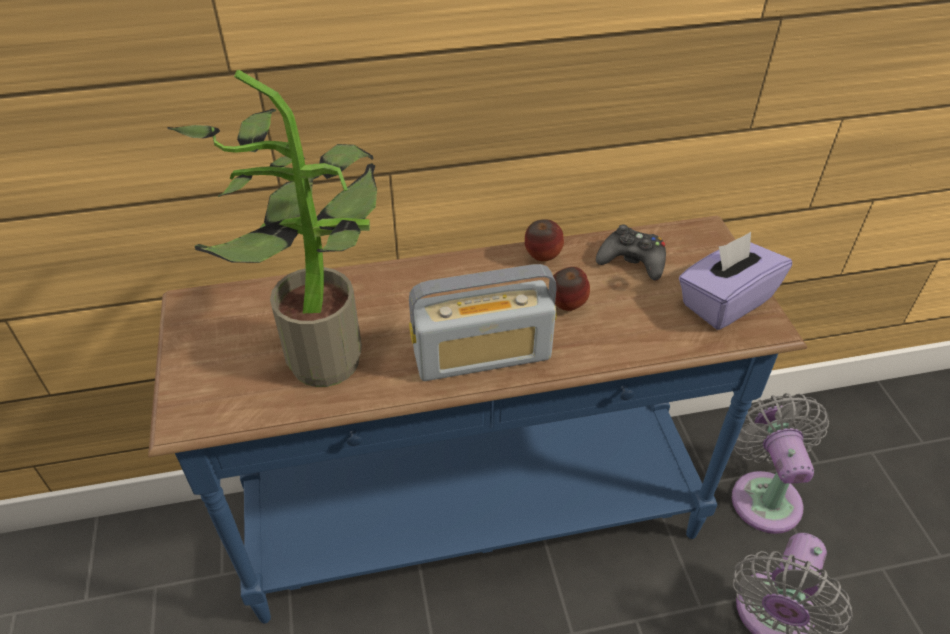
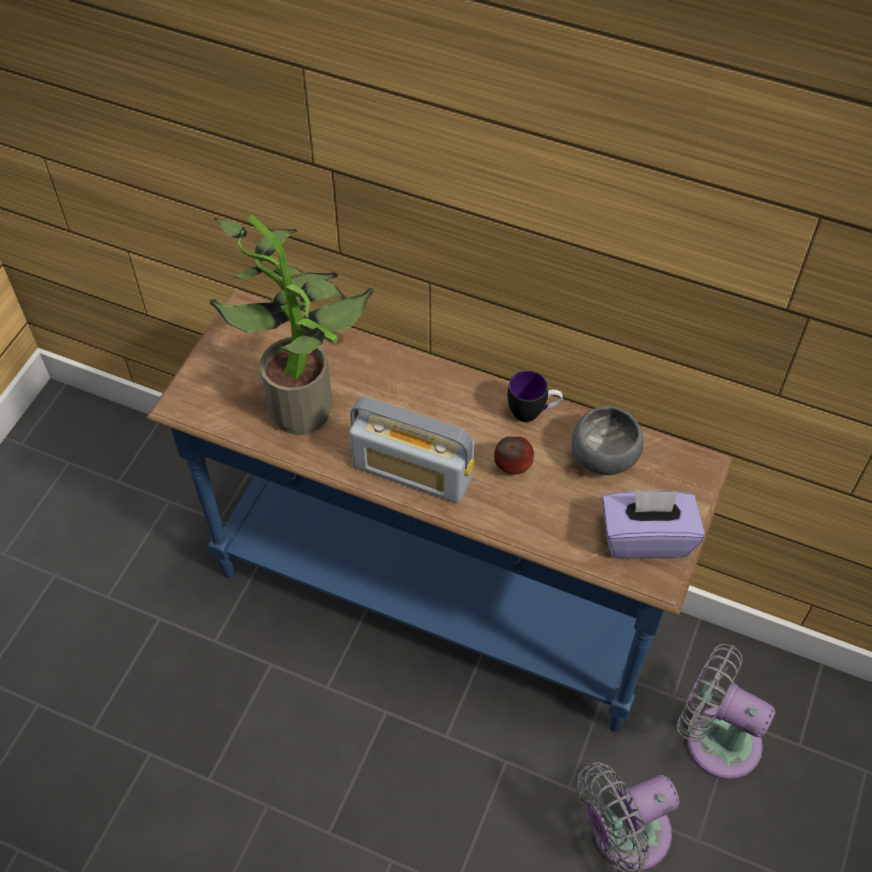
camera: 35 degrees right, 10 degrees up
(542, 258) = (533, 413): apple -> mug
(632, 260) = (606, 457): black game controller -> grey bowl
(764, 495) = (715, 738): grey fan -> grey fan turned 90 degrees counterclockwise

